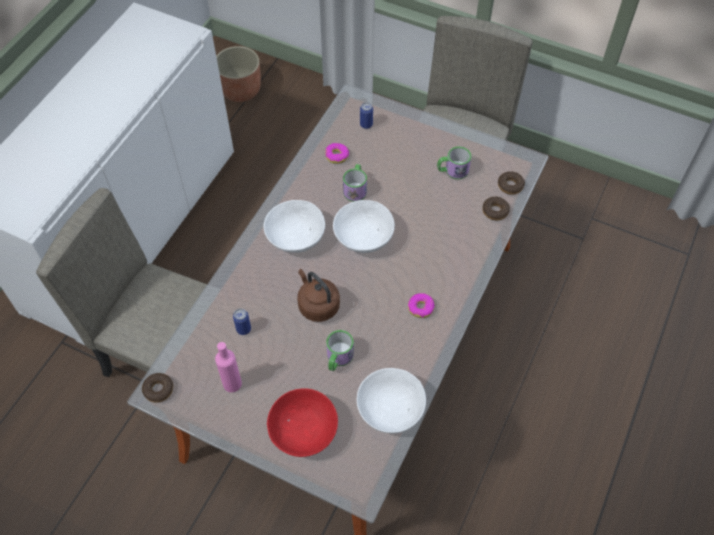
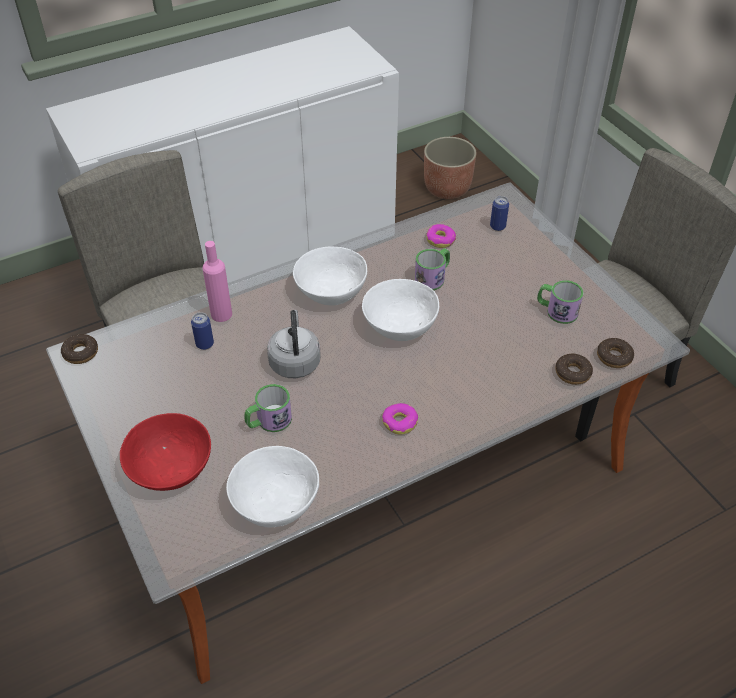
camera: 35 degrees right, 10 degrees down
(232, 383) = (148, 385): pink bottle -> pink bottle (221, 314)
(317, 305) = (295, 361): brown kettle -> grey kettle

